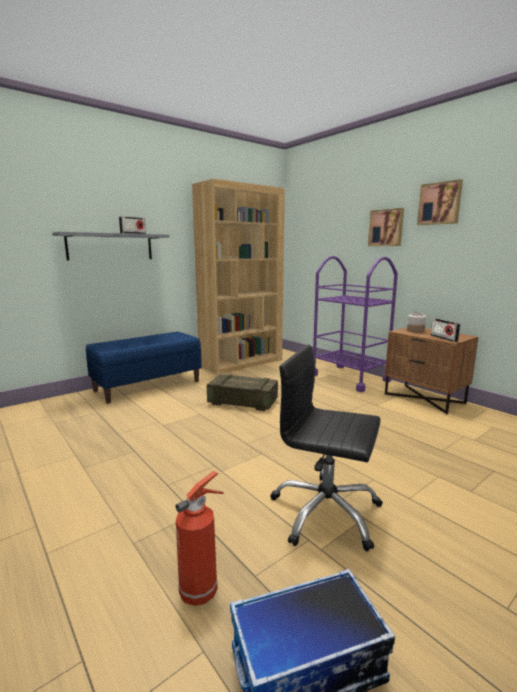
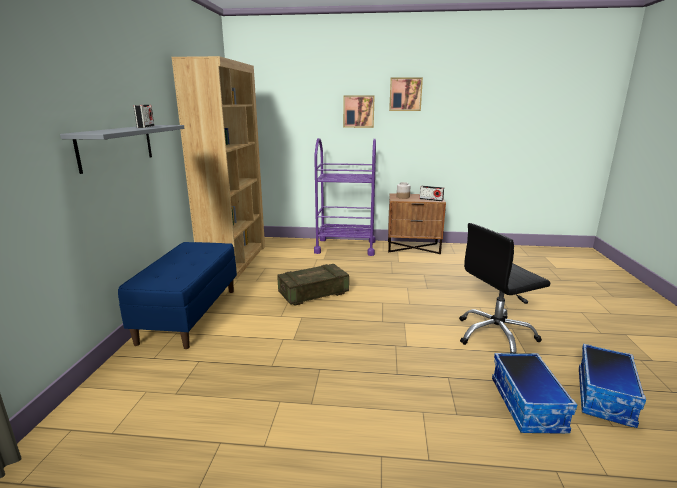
camera: 45 degrees left, 5 degrees up
(200, 590) = (528, 405): fire extinguisher -> storage box

